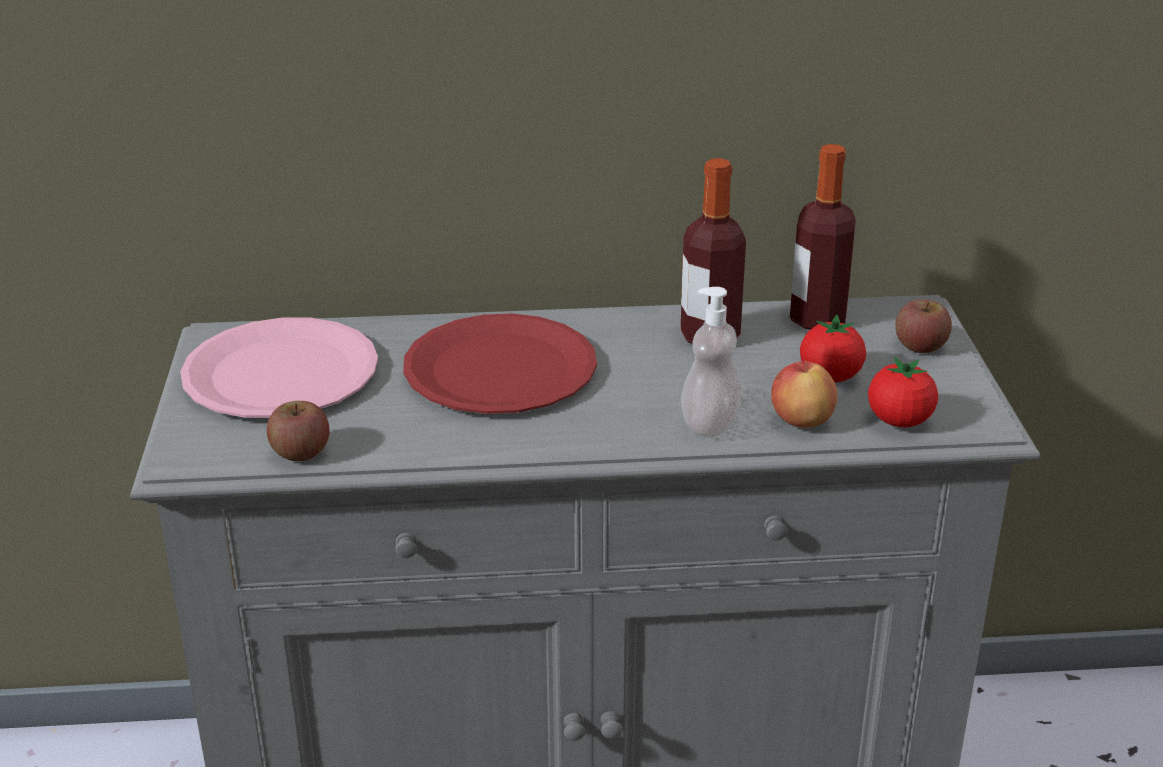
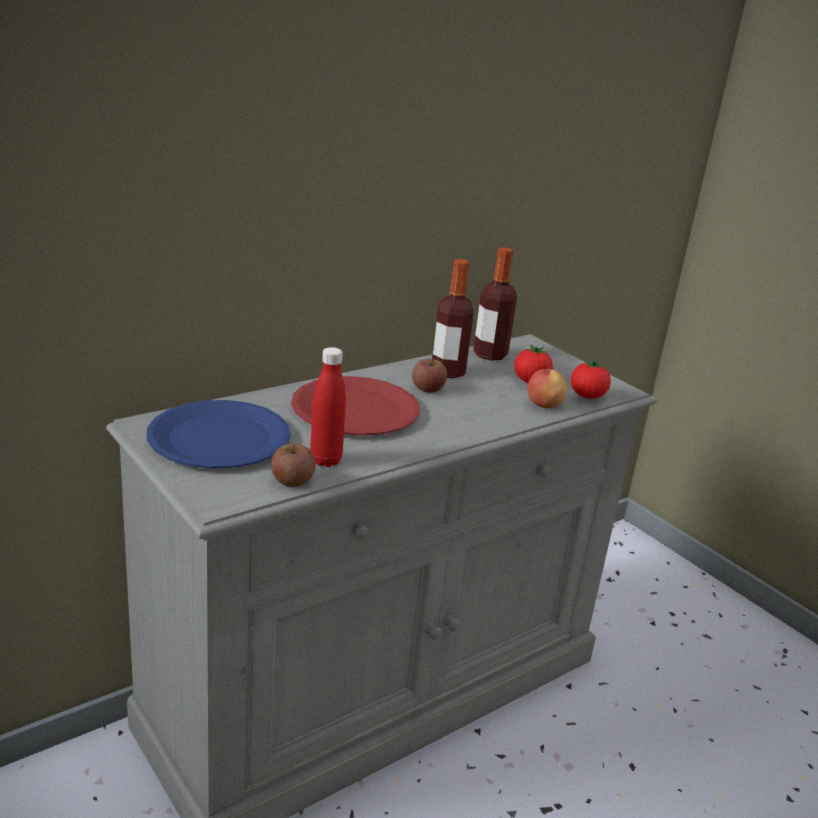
camera: 35 degrees left, 5 degrees down
(281, 374) = (220, 438): pink plate -> blue plate
(374, 434) = (325, 460): none -> red bottle
(710, 424) = (503, 416): soap dispenser -> none
(920, 346) = (553, 359): apple -> apple (428, 389)

